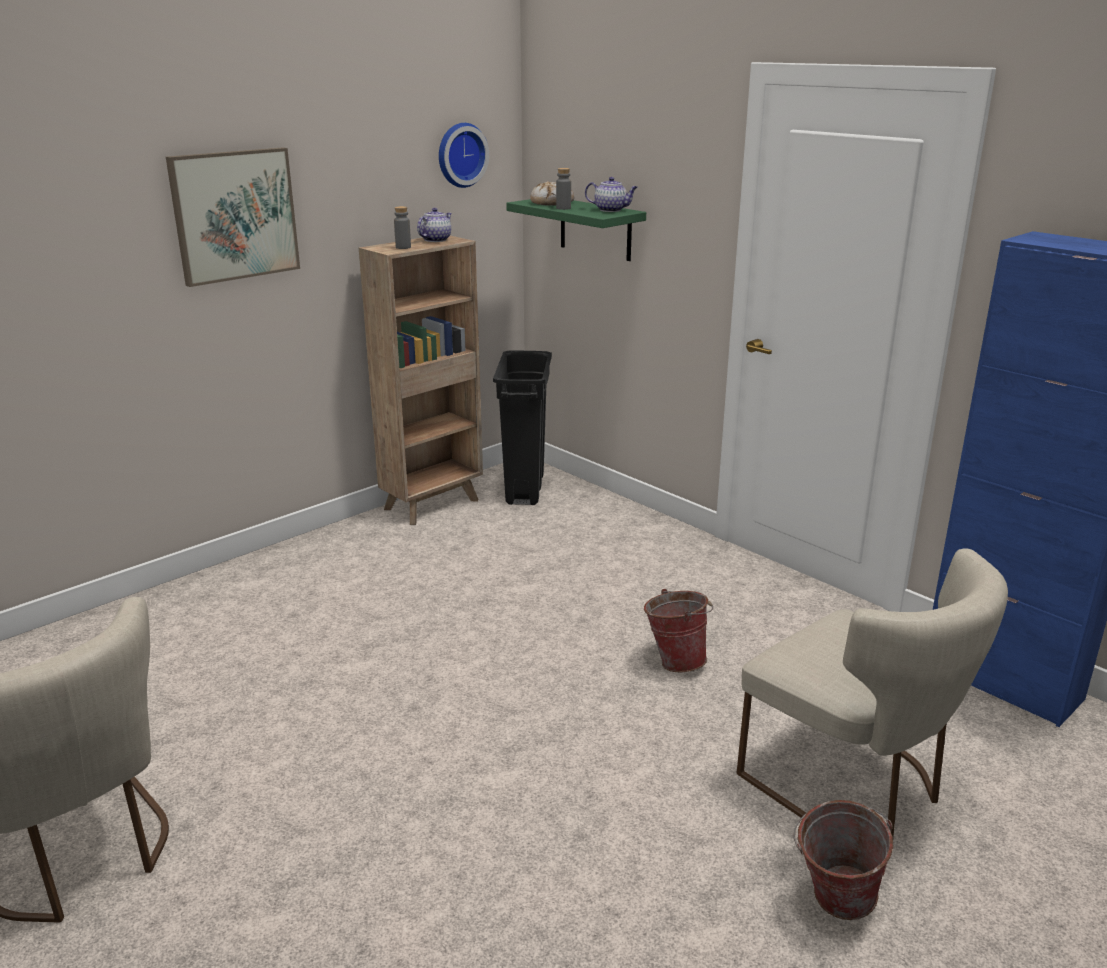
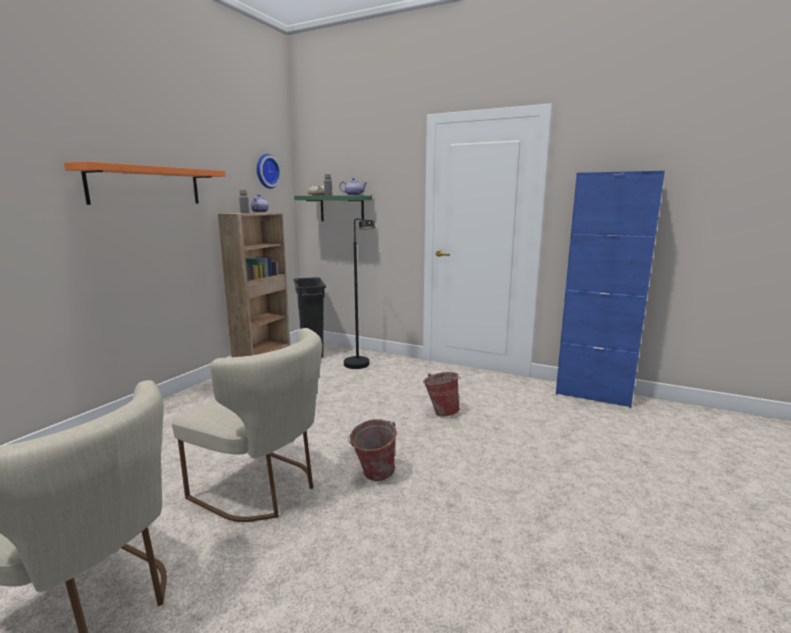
camera: 20 degrees left, 10 degrees down
(234, 215) = (146, 186): picture -> orange shelf
(590, 535) = (360, 366): none -> black floor lamp
(832, 904) = (603, 505): bucket -> bucket (373, 476)
(854, 784) = (567, 448): beige chair -> beige chair (263, 488)

